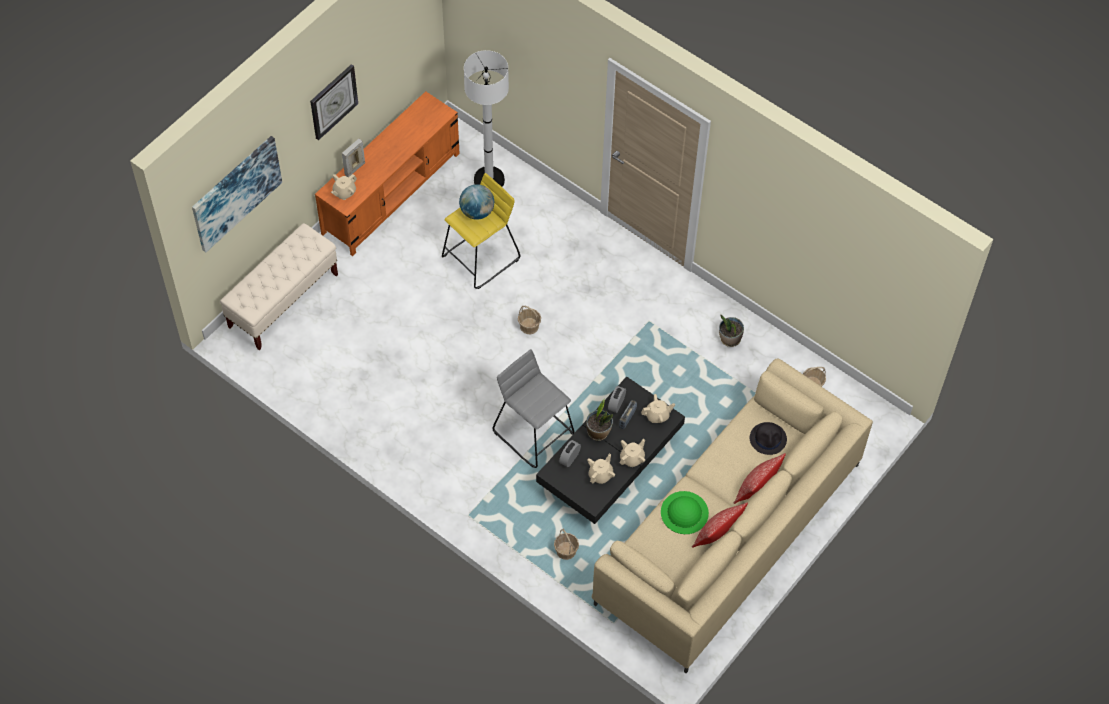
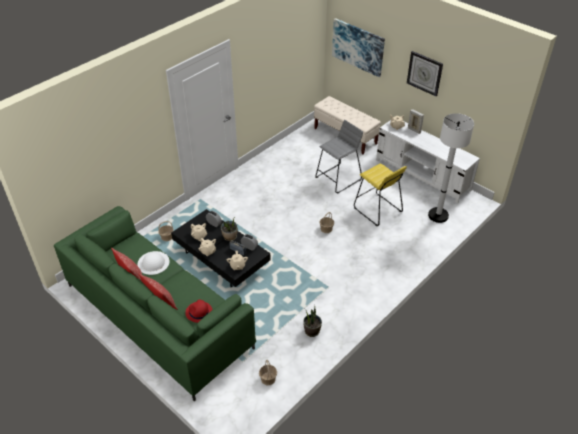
camera: 95 degrees right, 15 degrees down
(391, 193) = (422, 175): orange tv stand -> white tv stand
(477, 212) = (385, 175): globe -> none
(534, 432) = (249, 227): grey stool -> grey stool (338, 179)
(684, 512) = (153, 263): green hat -> white hat
(728, 533) = (158, 315): beige sofa -> green sofa
(768, 439) = (199, 312): black hat -> red hat

